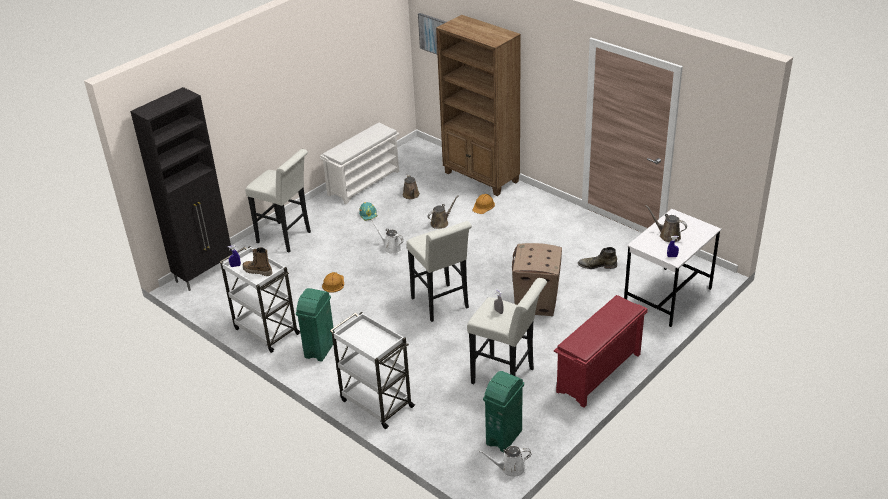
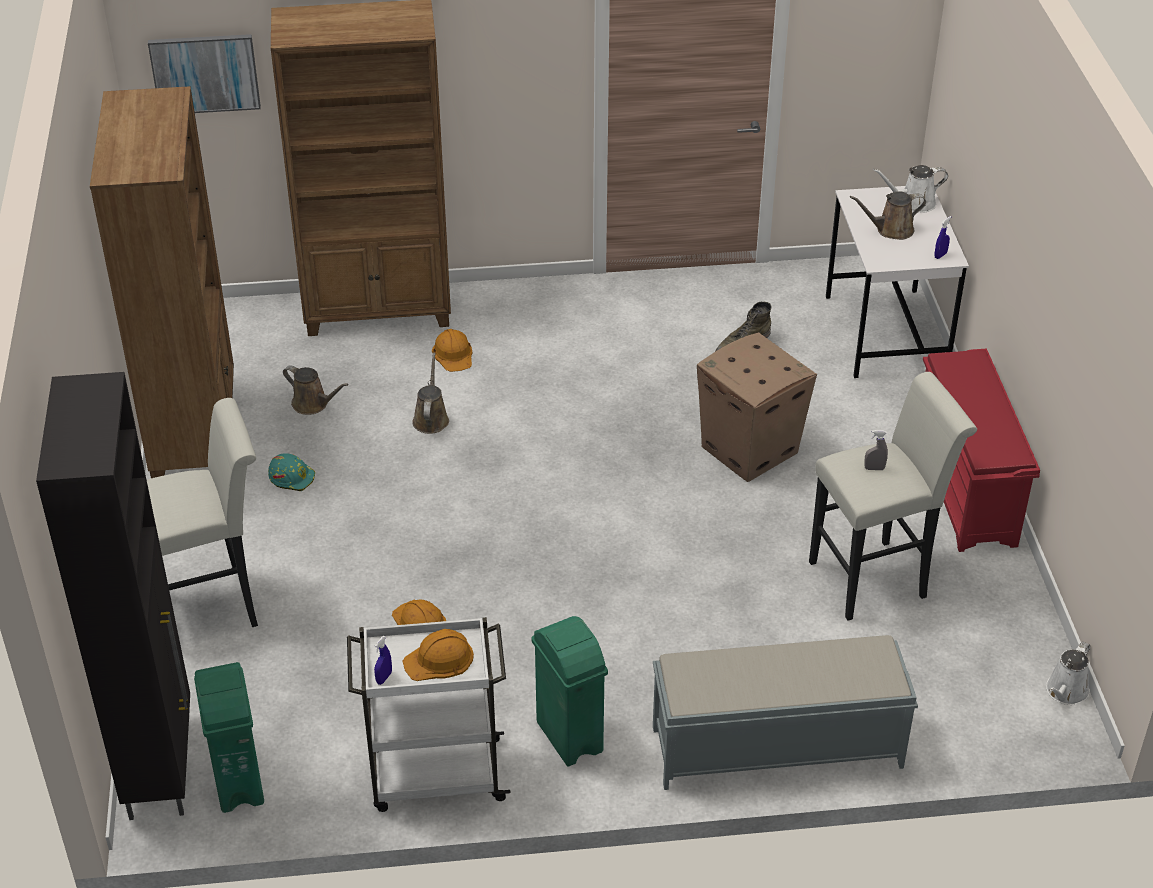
camera: 50 degrees left, 5 degrees up
(258, 271) = (439, 660): boot -> orange hard hat
(364, 182) = (195, 430): white shoe rack -> brown bookcase
(375, 403) = (774, 747): white cart -> grey bench
(391, 247) = (417, 506): white watering can -> white watering can (913, 203)
(442, 305) = (634, 541): white stool -> none
(504, 437) = (997, 658): green trash can -> green trash can (239, 782)

